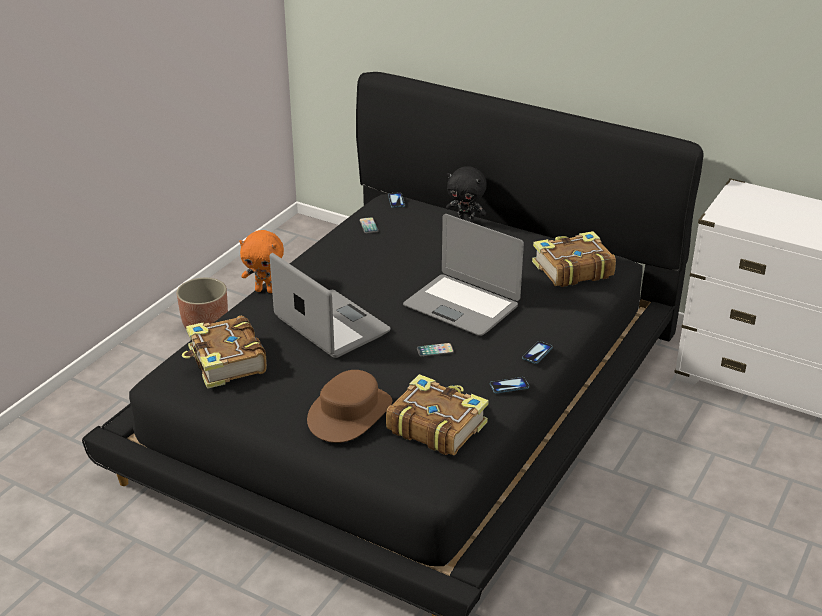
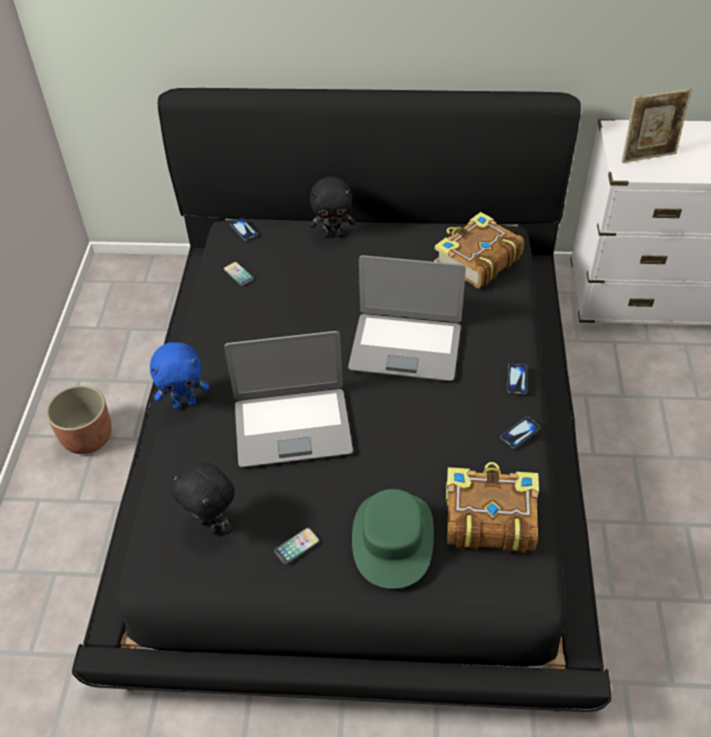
camera: 25 degrees left, 15 degrees up
(226, 362) = (213, 525): book -> black plush toy
(265, 290) = (185, 403): orange plush toy -> blue plush toy
(331, 326) = (292, 427): laptop -> laptop turned 150 degrees clockwise
(349, 413) = (392, 539): brown hat -> green hat
(435, 350) = (420, 417): phone -> phone (297, 546)
(750, 212) = (648, 156): none -> picture frame

